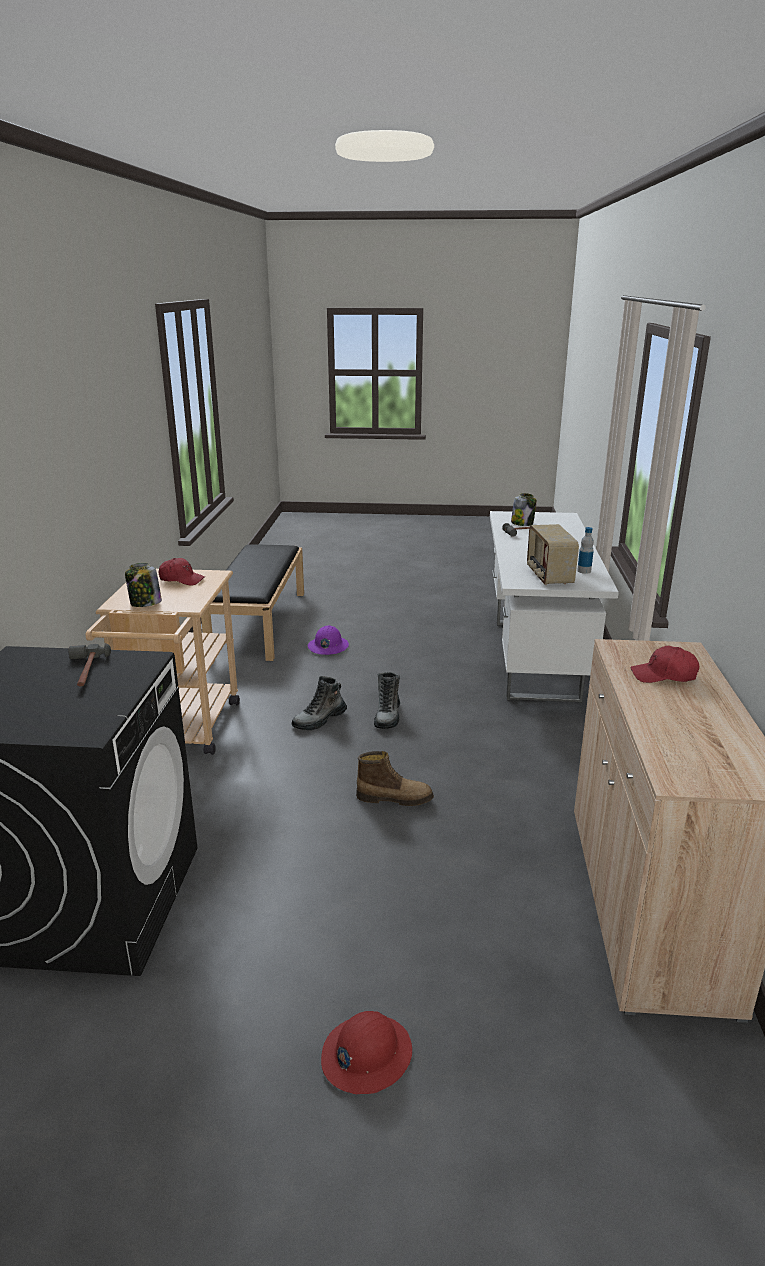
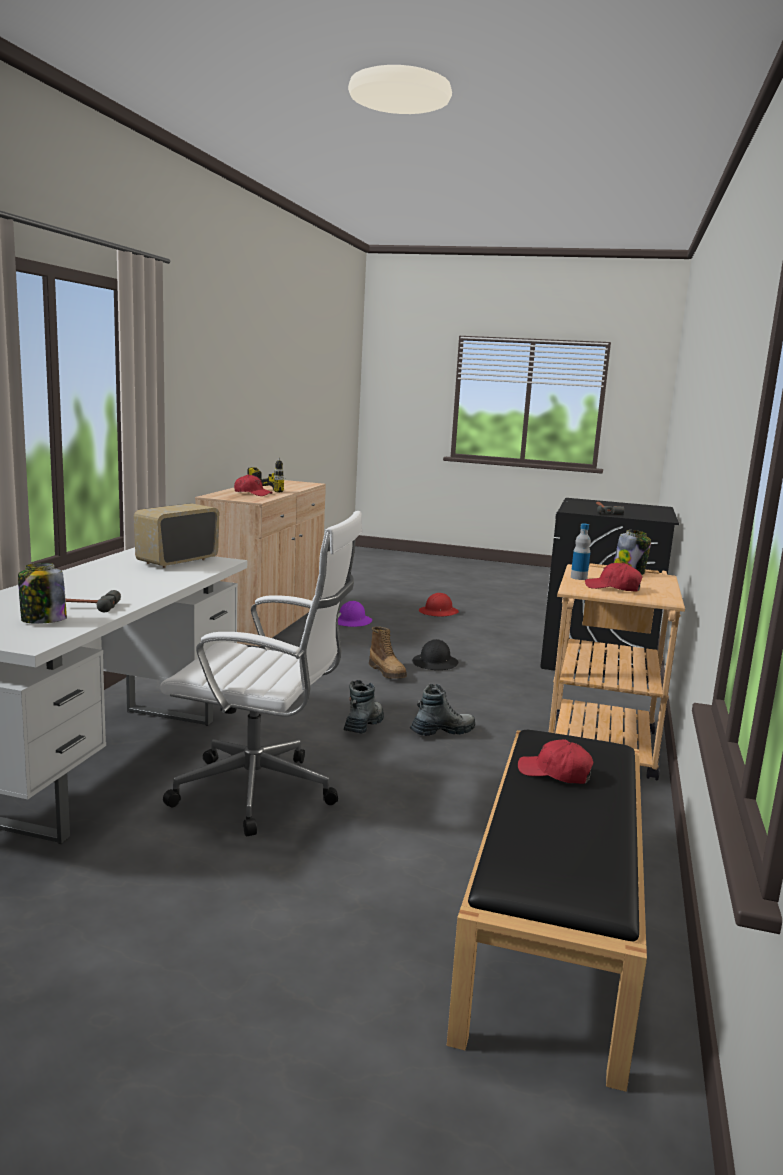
camera: 170 degrees left, 10 degrees down
(257, 575) = (555, 773): none -> red cap
(328, 646) = (413, 835): purple hard hat -> purple hard hat (352, 622)
(341, 831) = (435, 663): none -> black hard hat
(394, 798) = (388, 672): boot -> boot turned 135 degrees counterclockwise
(424, 656) = (262, 793): none -> white office chair
(548, 576) = (177, 561): radio -> radio turned 150 degrees counterclockwise
(584, 571) = (124, 561): bottle -> bottle (578, 578)
(674, 709) = (273, 489): none -> power drill

